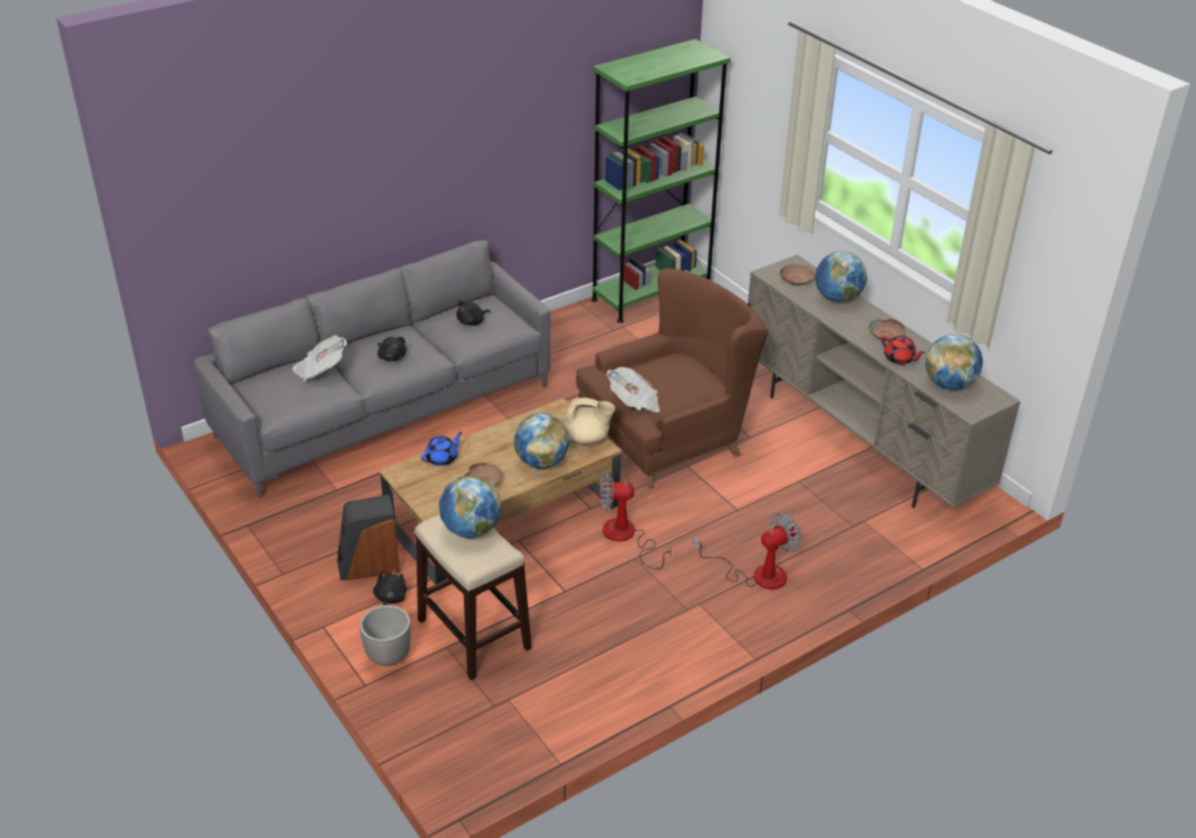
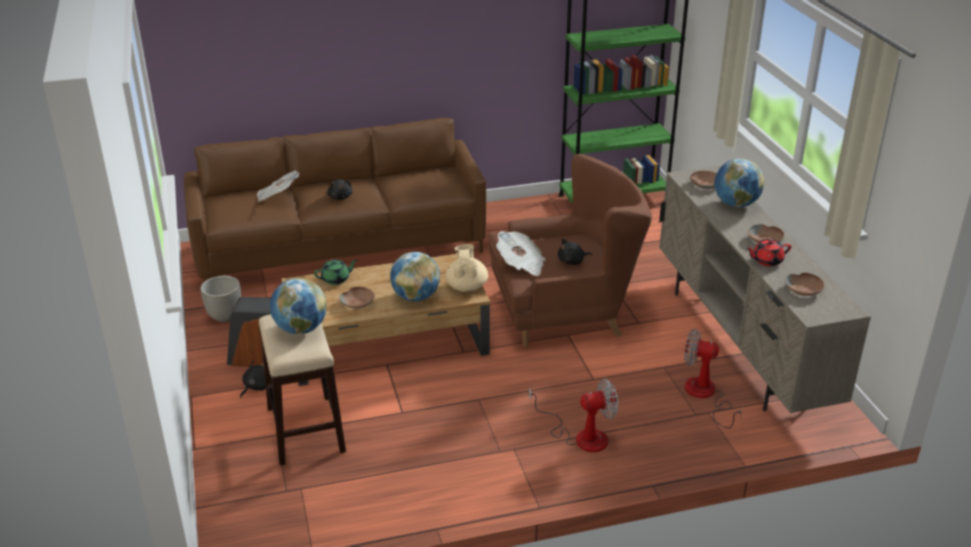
camera: 20 degrees right, 5 degrees down
(386, 413) = (341, 249): grey sofa -> brown sofa
(388, 656) = (226, 430): planter -> planter (225, 316)
(442, 458) = (336, 279): blue teapot -> green teapot
(472, 322) = (421, 182): black plush toy -> black plush toy (572, 261)
(587, 438) = (466, 286): beige teapot -> beige teapot turned 120 degrees counterclockwise
(626, 537) = (481, 381): fan -> fan (705, 395)
(899, 359) = (766, 261): red teapot -> red teapot turned 105 degrees clockwise
(949, 384) = (804, 290): globe -> brown bowl

